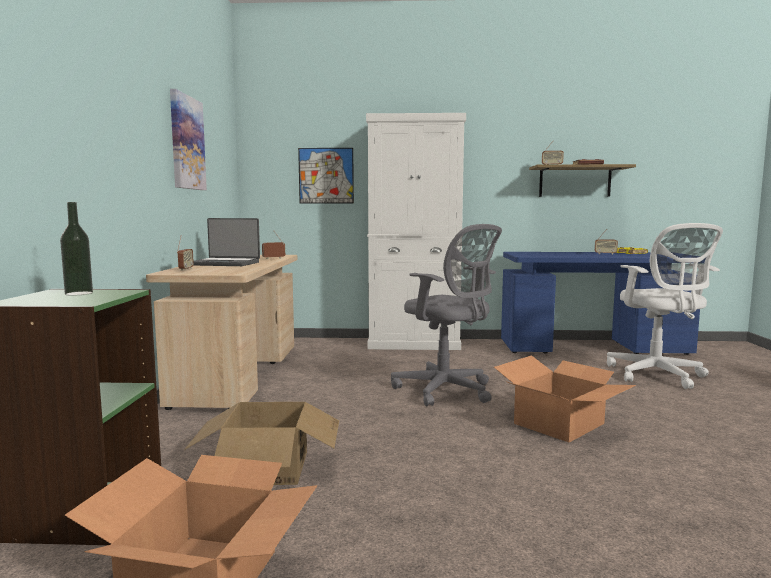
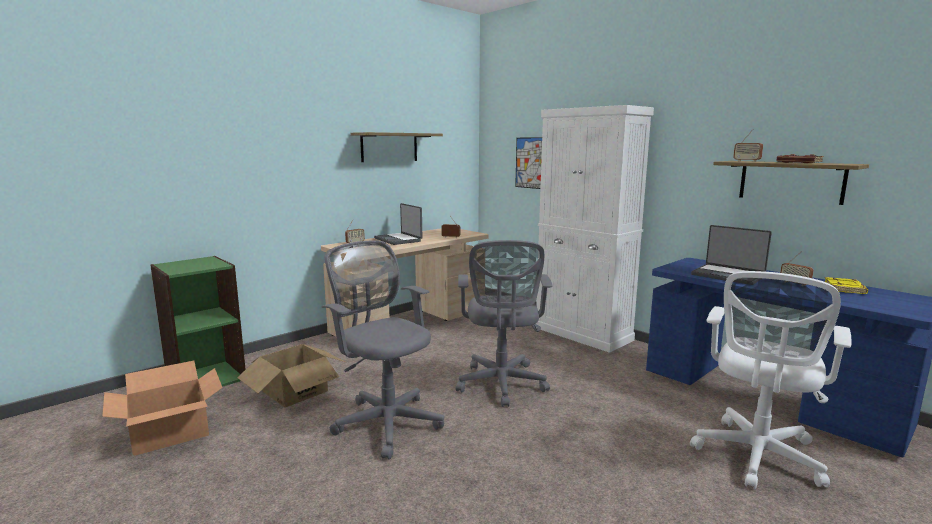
camera: 45 degrees right, 5 degrees up
(79, 293) = (203, 262): bottle -> none
(186, 143) = (389, 147): picture -> shelf
(430, 448) = (386, 421): none -> grey office chair
(560, 424) = (511, 450): cardboard box -> none
(564, 254) = (728, 275): none -> laptop

